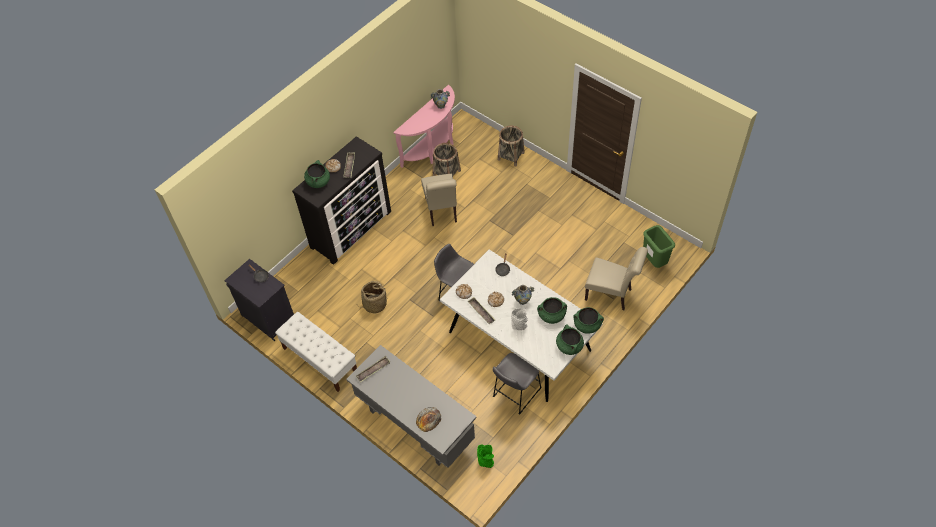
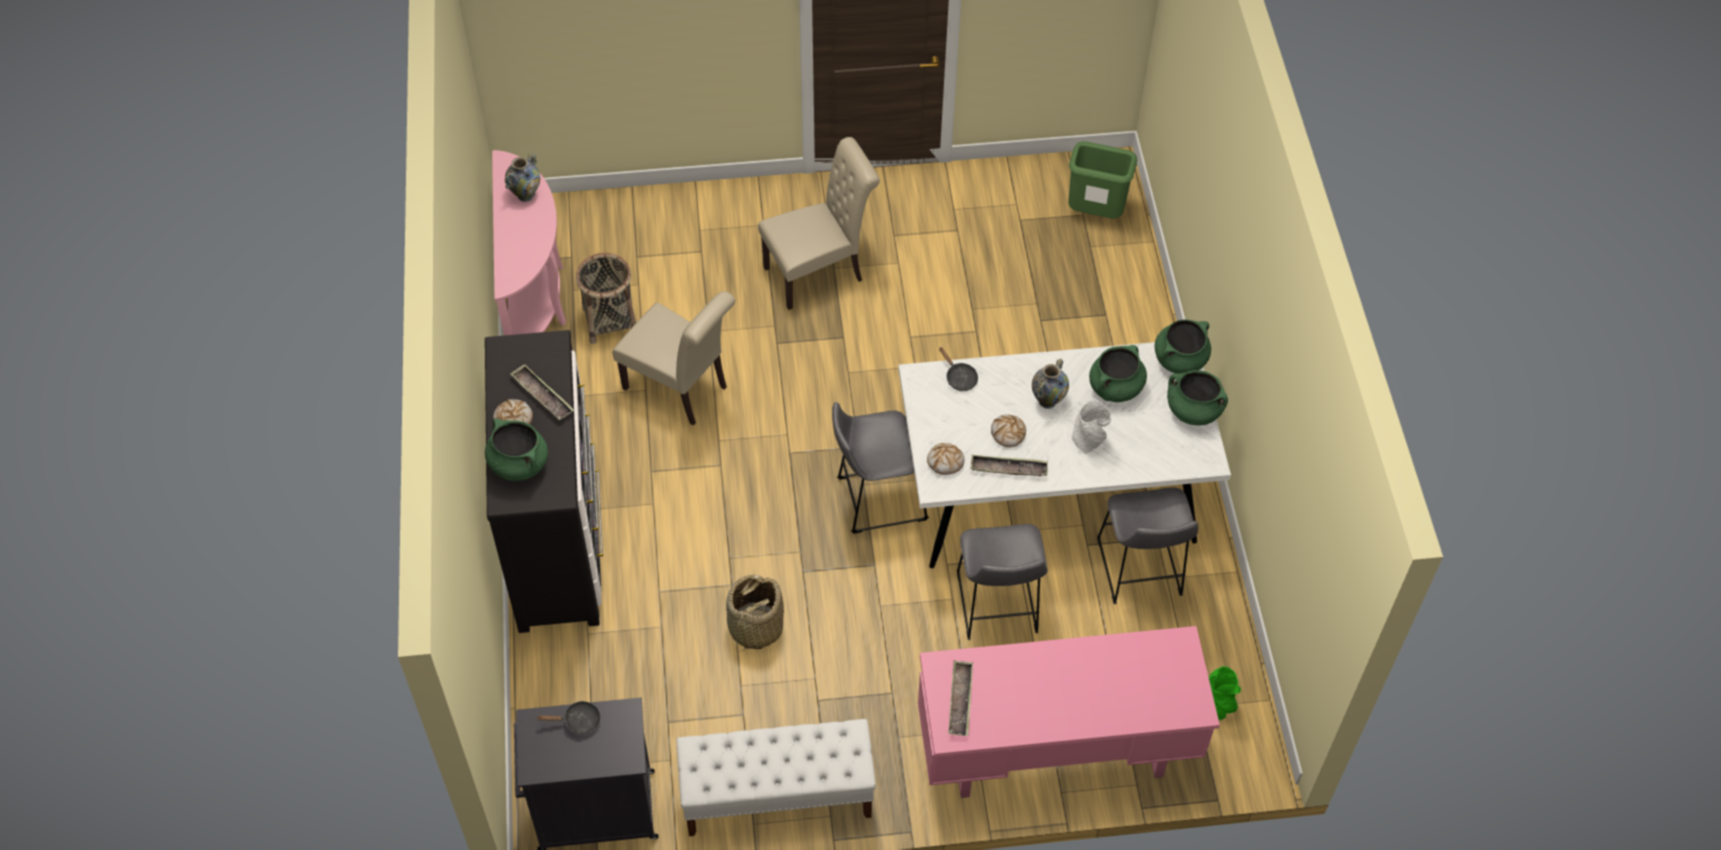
camera: 50 degrees left, 0 degrees up
(415, 425) = (1055, 753): grey desk -> pink desk
(428, 419) = (1136, 694): bread -> none
(454, 363) = (997, 608): none -> grey stool
(511, 156) = (685, 214): basket -> none
(611, 295) = (1095, 311): beige chair -> beige chair (819, 272)

